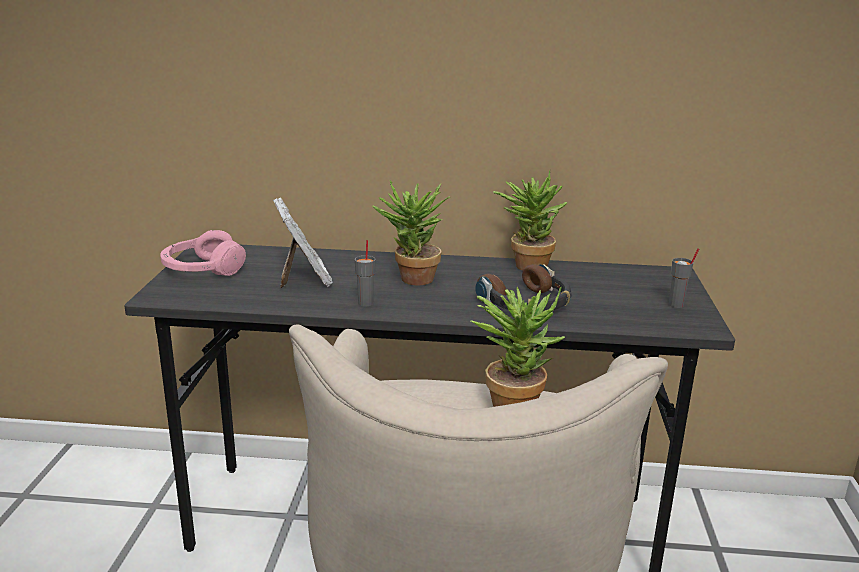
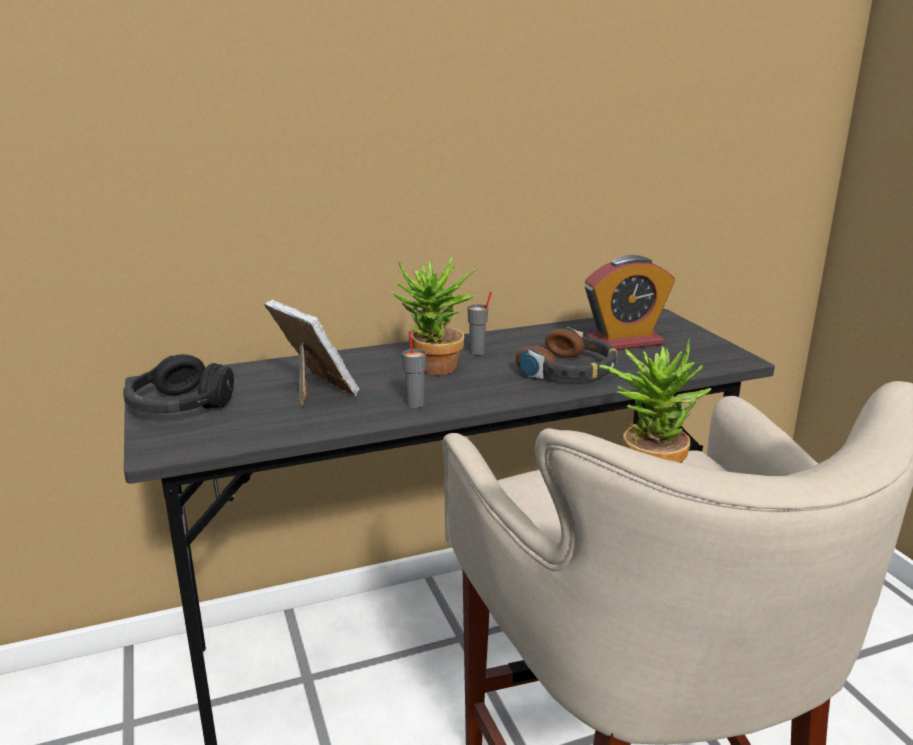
camera: 25 degrees left, 0 degrees up
(202, 269) = (179, 407): pink headphones -> black headphones
(526, 264) = (524, 332): potted plant -> none
(608, 289) = (624, 342): none -> alarm clock
(676, 305) = (695, 344): grey cup -> grey cup (477, 352)

